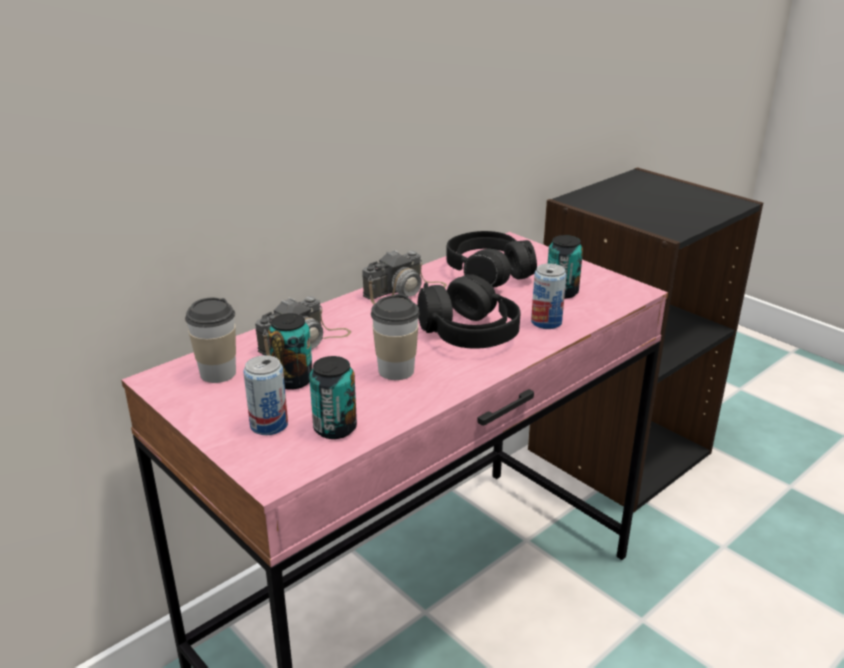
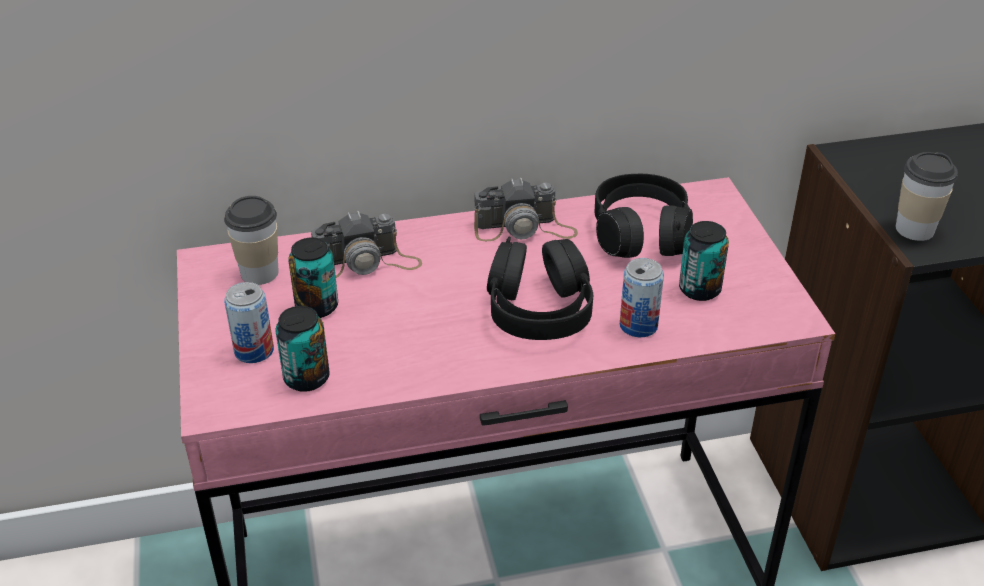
camera: 30 degrees right, 10 degrees up
(396, 370) = (421, 331): cup -> cup (914, 229)

